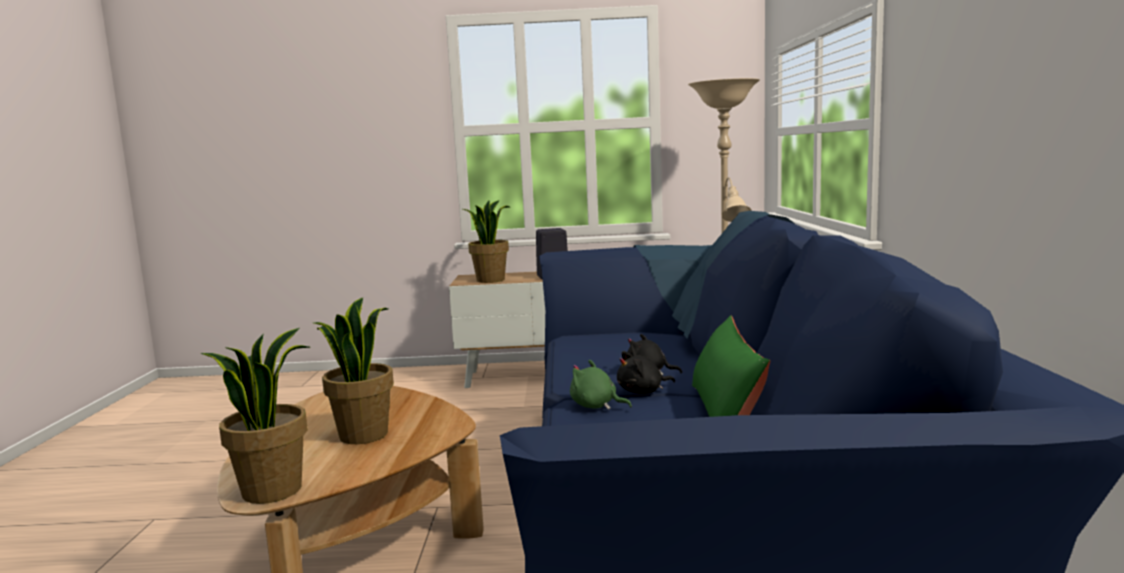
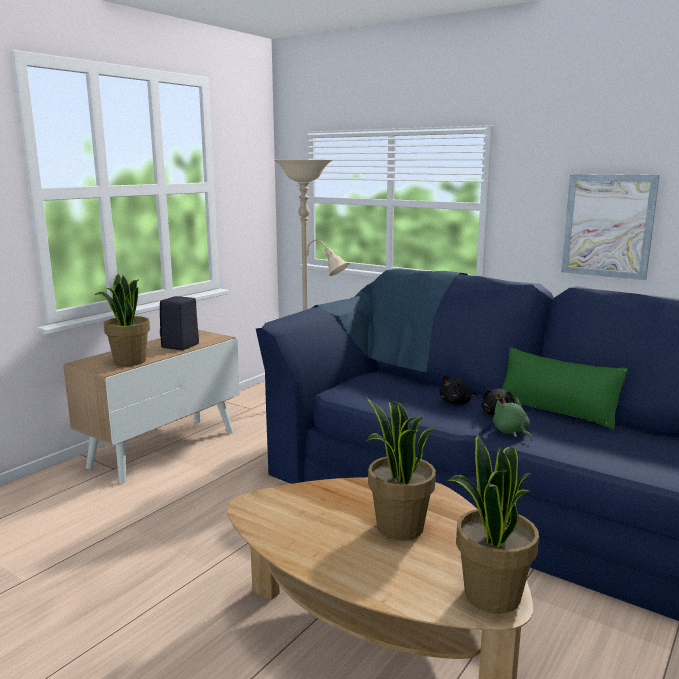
camera: 55 degrees left, 5 degrees up
(596, 406) = (511, 432): green plush toy -> green plush toy turned 90 degrees clockwise
(971, 140) = (608, 226): none -> picture

